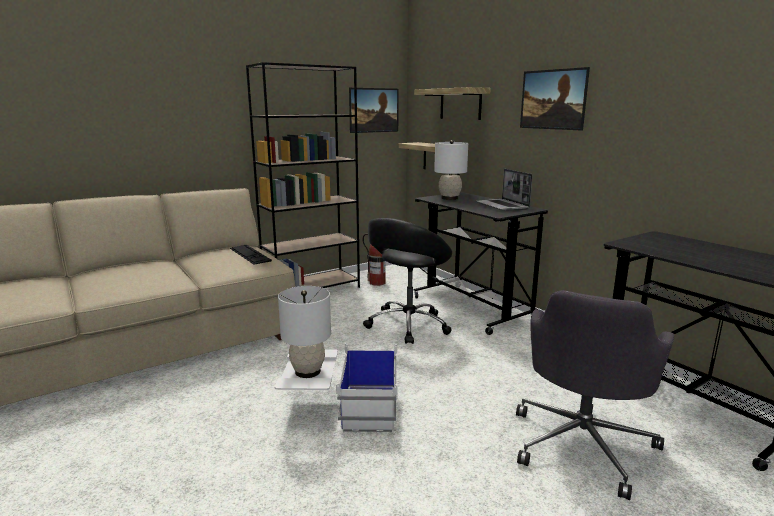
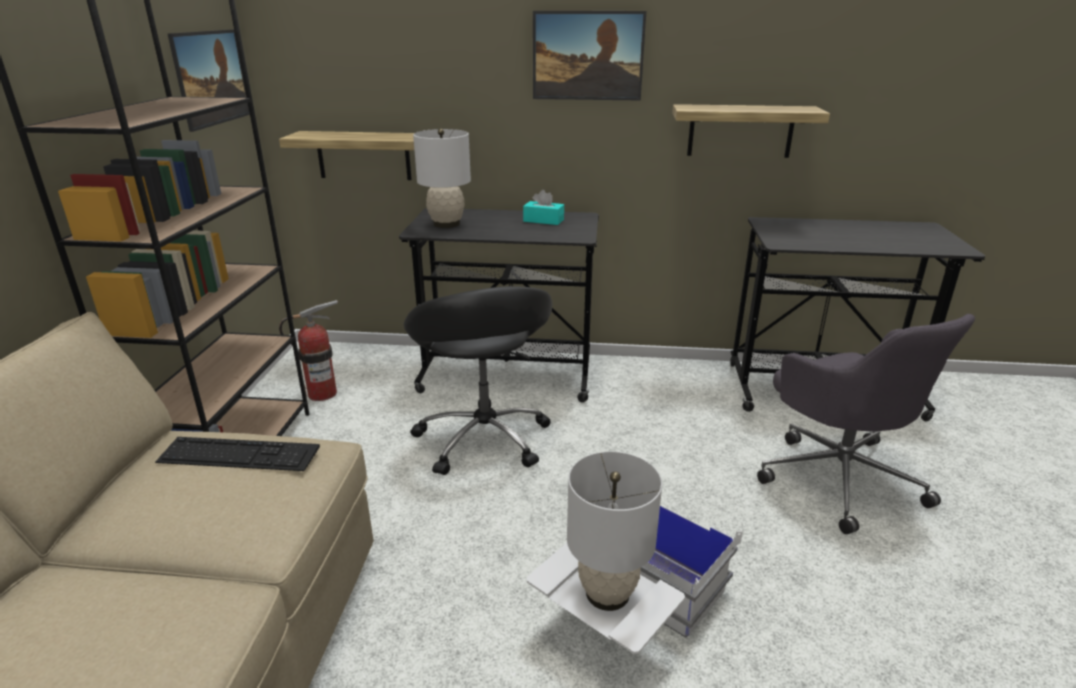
camera: 50 degrees left, 10 degrees up
(460, 104) = (397, 60): shelf -> shelf (740, 131)
(503, 206) = (543, 220): laptop -> turquoise tissue box

